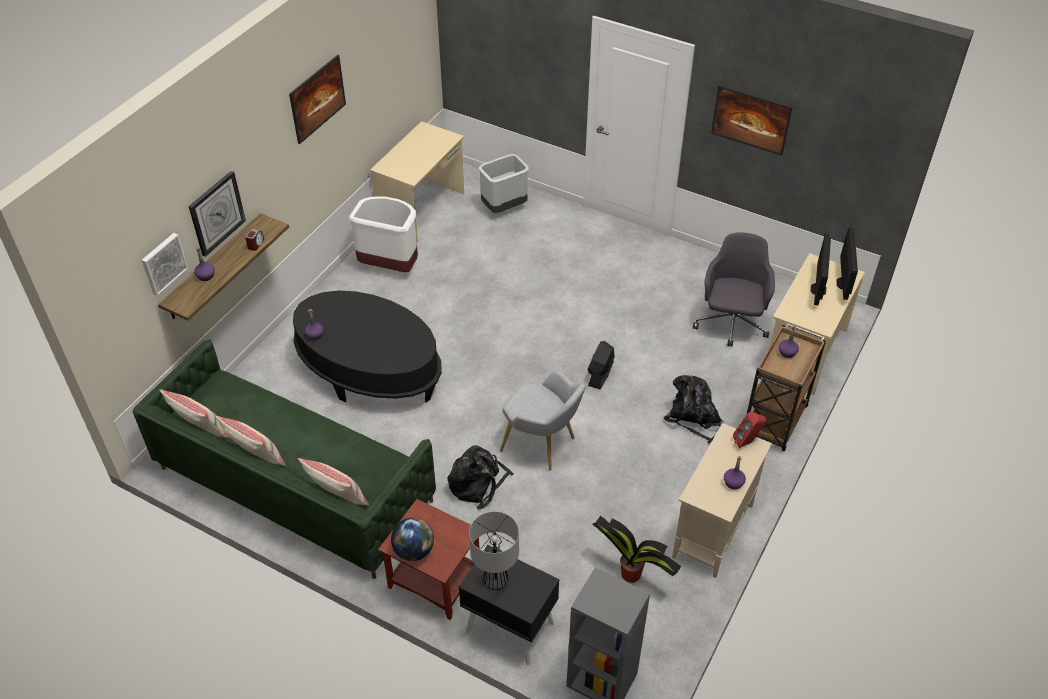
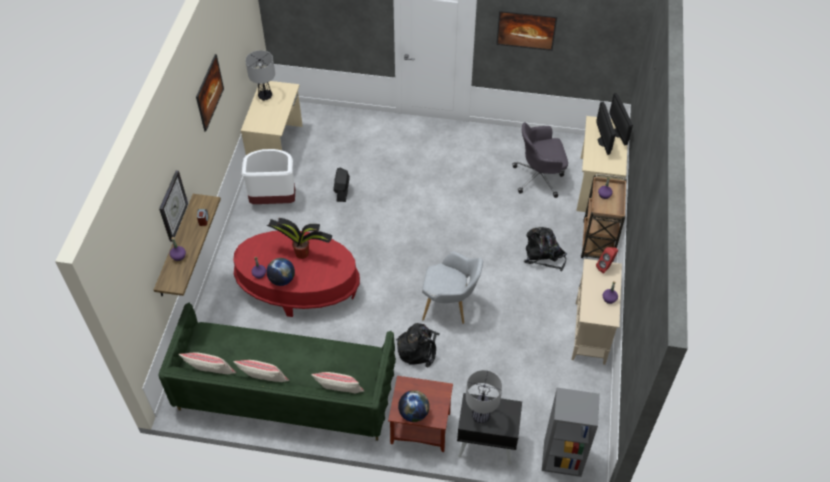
camera: 20 degrees left, 5 degrees up
(163, 263) = (152, 258): picture -> none
(338, 348) = (282, 280): none -> globe
(369, 370) = (298, 287): black coffee table -> red coffee table
(417, 140) = (265, 96): none -> table lamp
(504, 207) = (338, 129): grey trash can -> none
(600, 374) = (466, 242): black fan -> black fan (342, 191)
(632, 574) = (550, 380): potted plant -> potted plant (303, 253)
(731, 323) = (539, 178): grey office chair -> grey office chair turned 90 degrees counterclockwise

